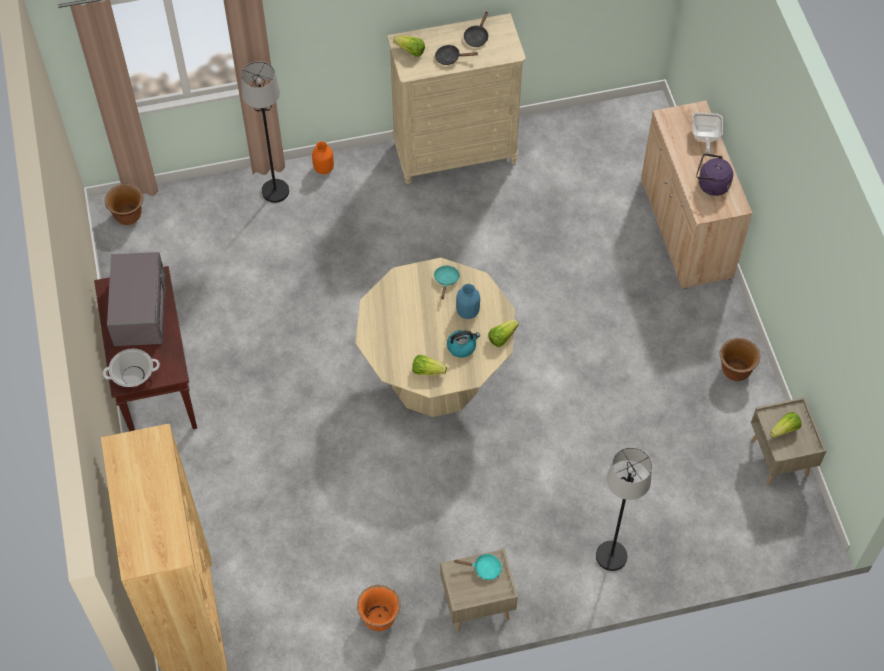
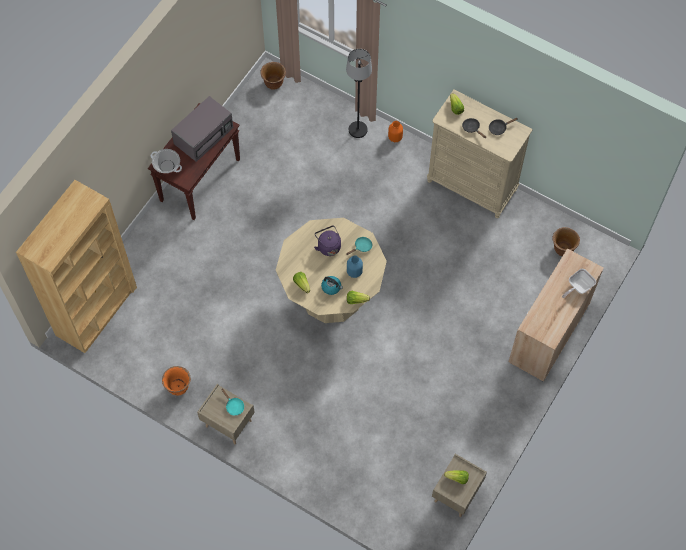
camera: 45 degrees right, 5 degrees up
(611, 556) = (316, 461): black floor lamp -> none
(711, 185) = (550, 315): purple kettle -> purple kettle (328, 246)
(735, 371) = (486, 430): brown planter -> brown planter (563, 249)

